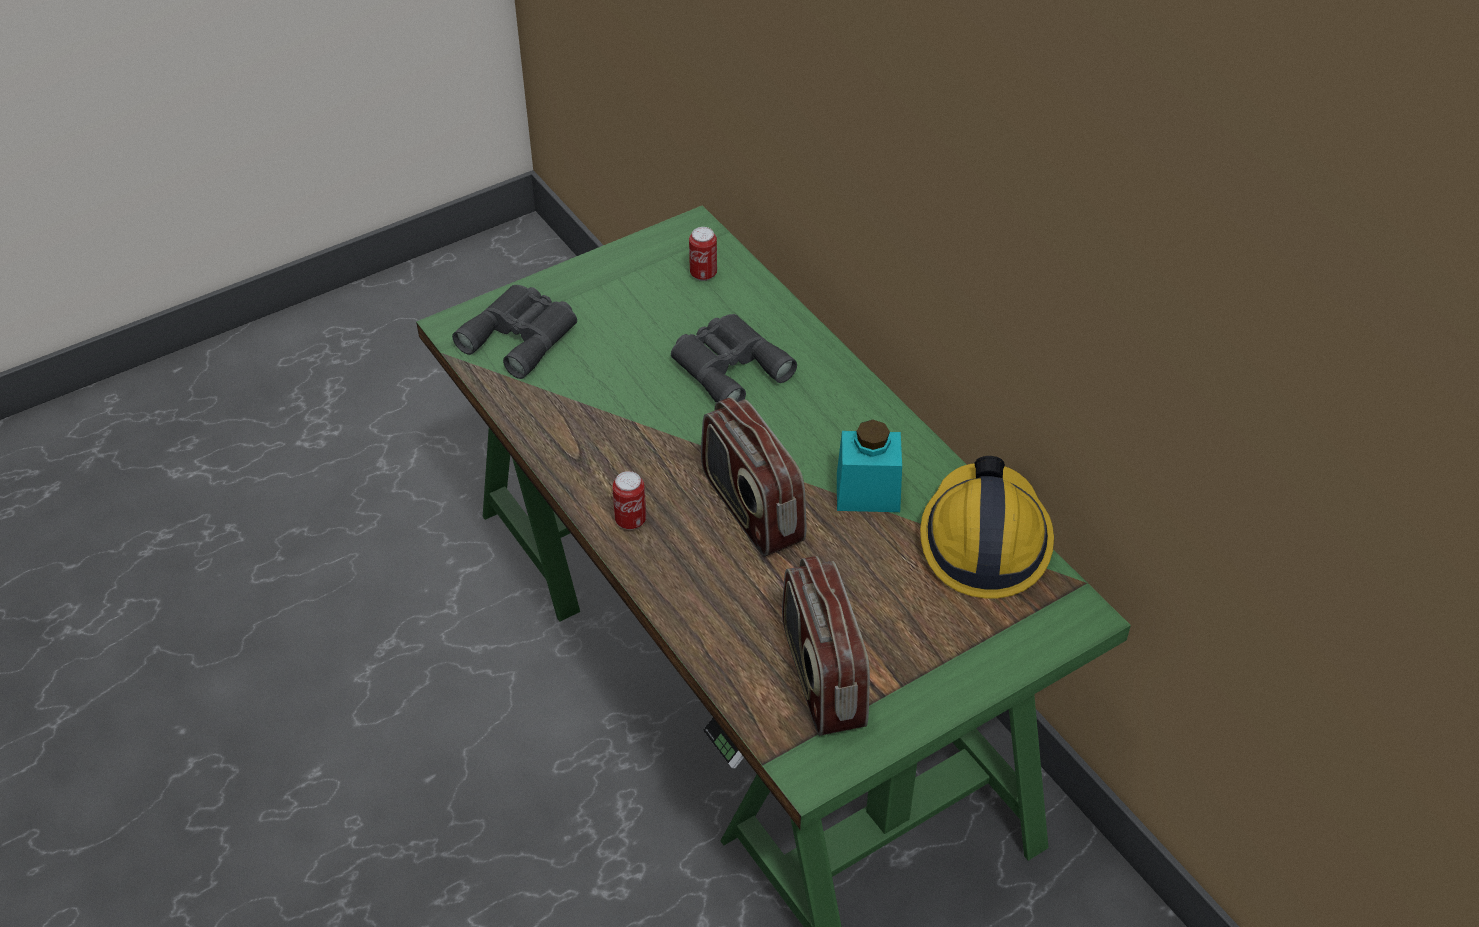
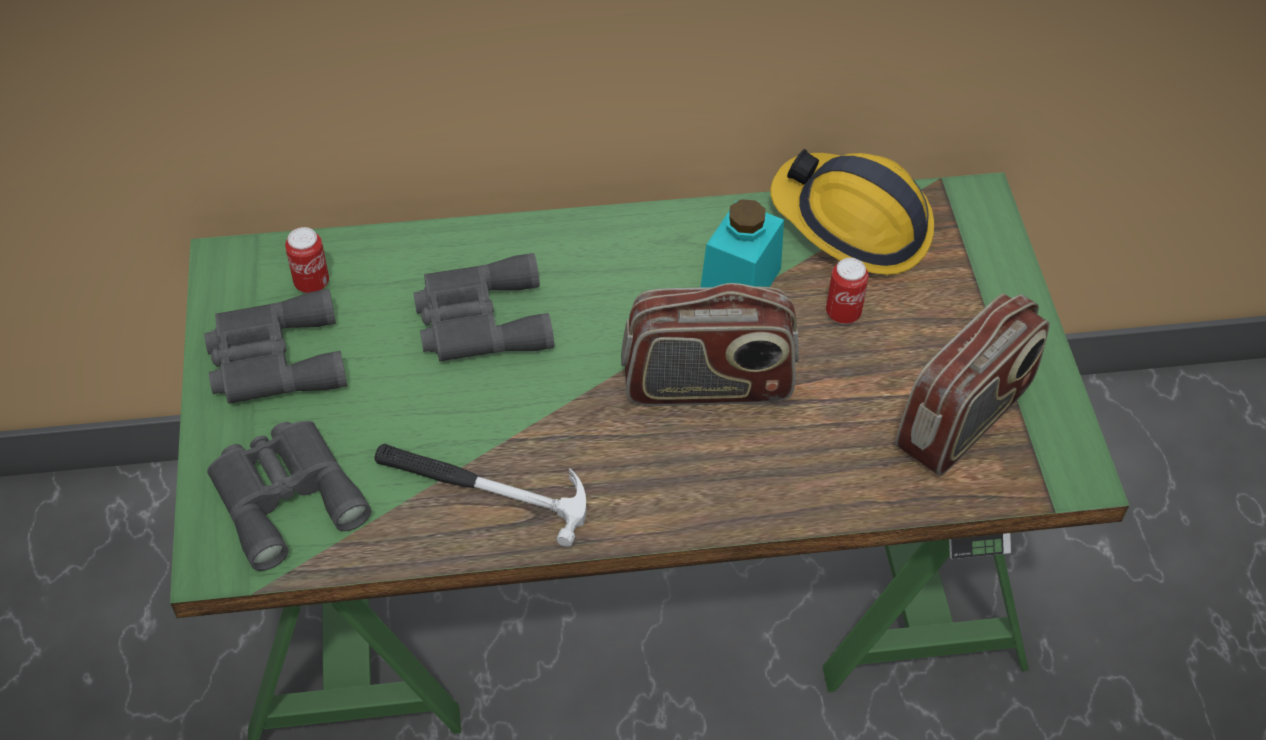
camera: 65 degrees left, 5 degrees up
(584, 423) = (481, 487): none -> hammer
(626, 284) = (273, 359): none -> grey binoculars
(630, 520) = (663, 499): can -> can (843, 313)
(821, 677) = (965, 419): radio -> radio turned 60 degrees counterclockwise

